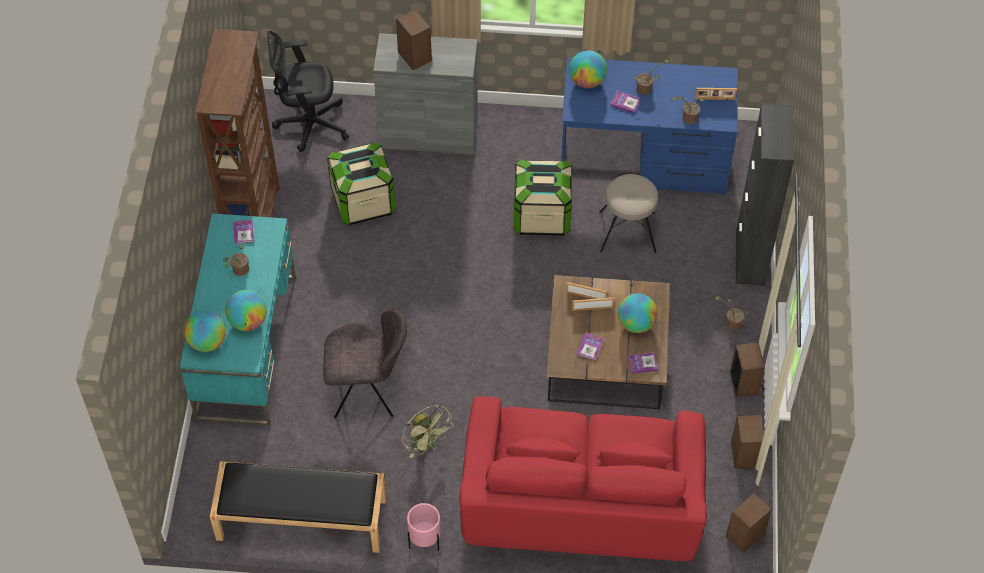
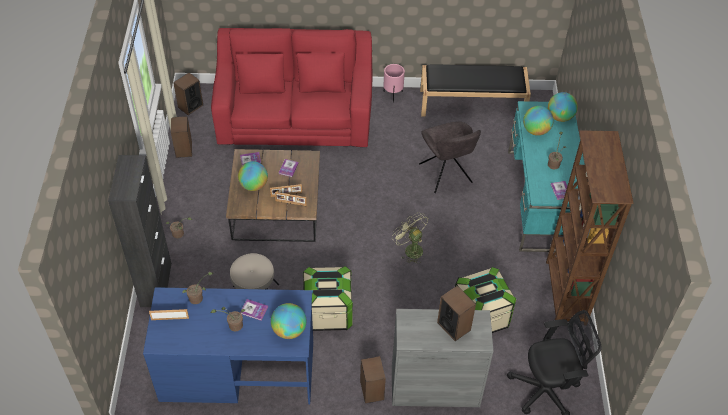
camera: 175 degrees right, 5 degrees down
(367, 392) = (446, 175): grey chair -> grey chair turned 105 degrees counterclockwise
(427, 444) = (399, 146): green fan -> green fan (410, 249)
(744, 383) = (176, 193): speaker -> speaker (371, 390)

